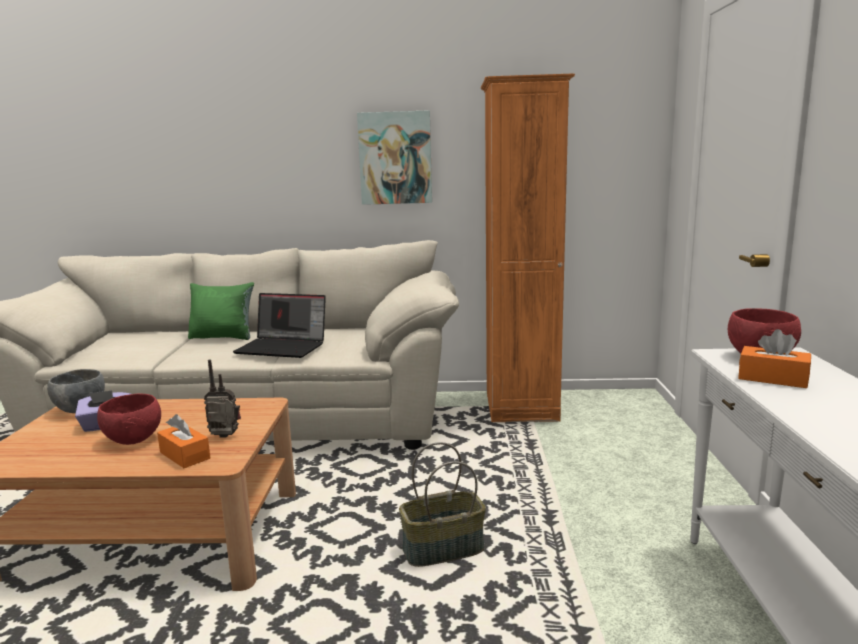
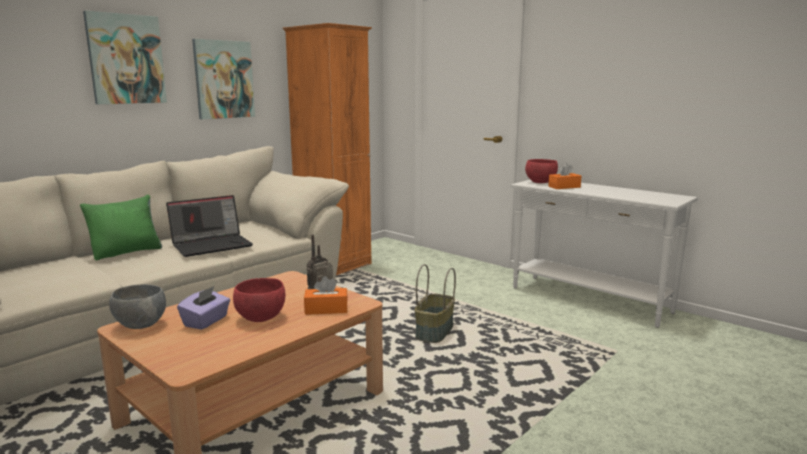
camera: 50 degrees left, 0 degrees up
(284, 140) = (126, 59): none -> picture

